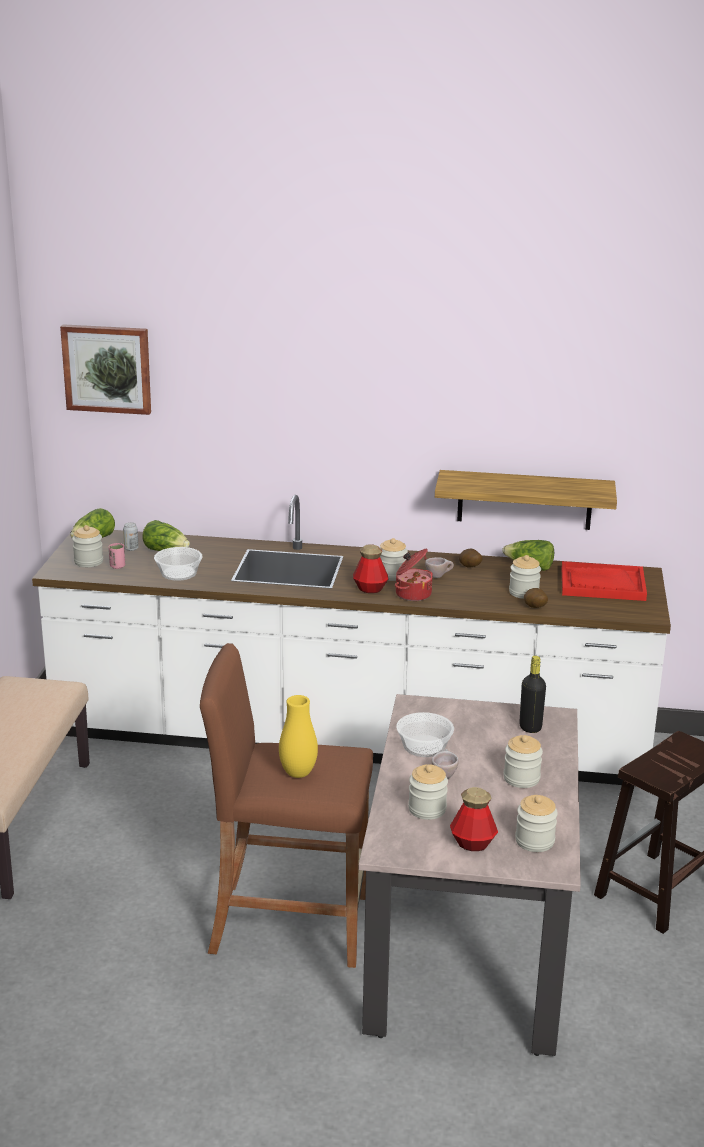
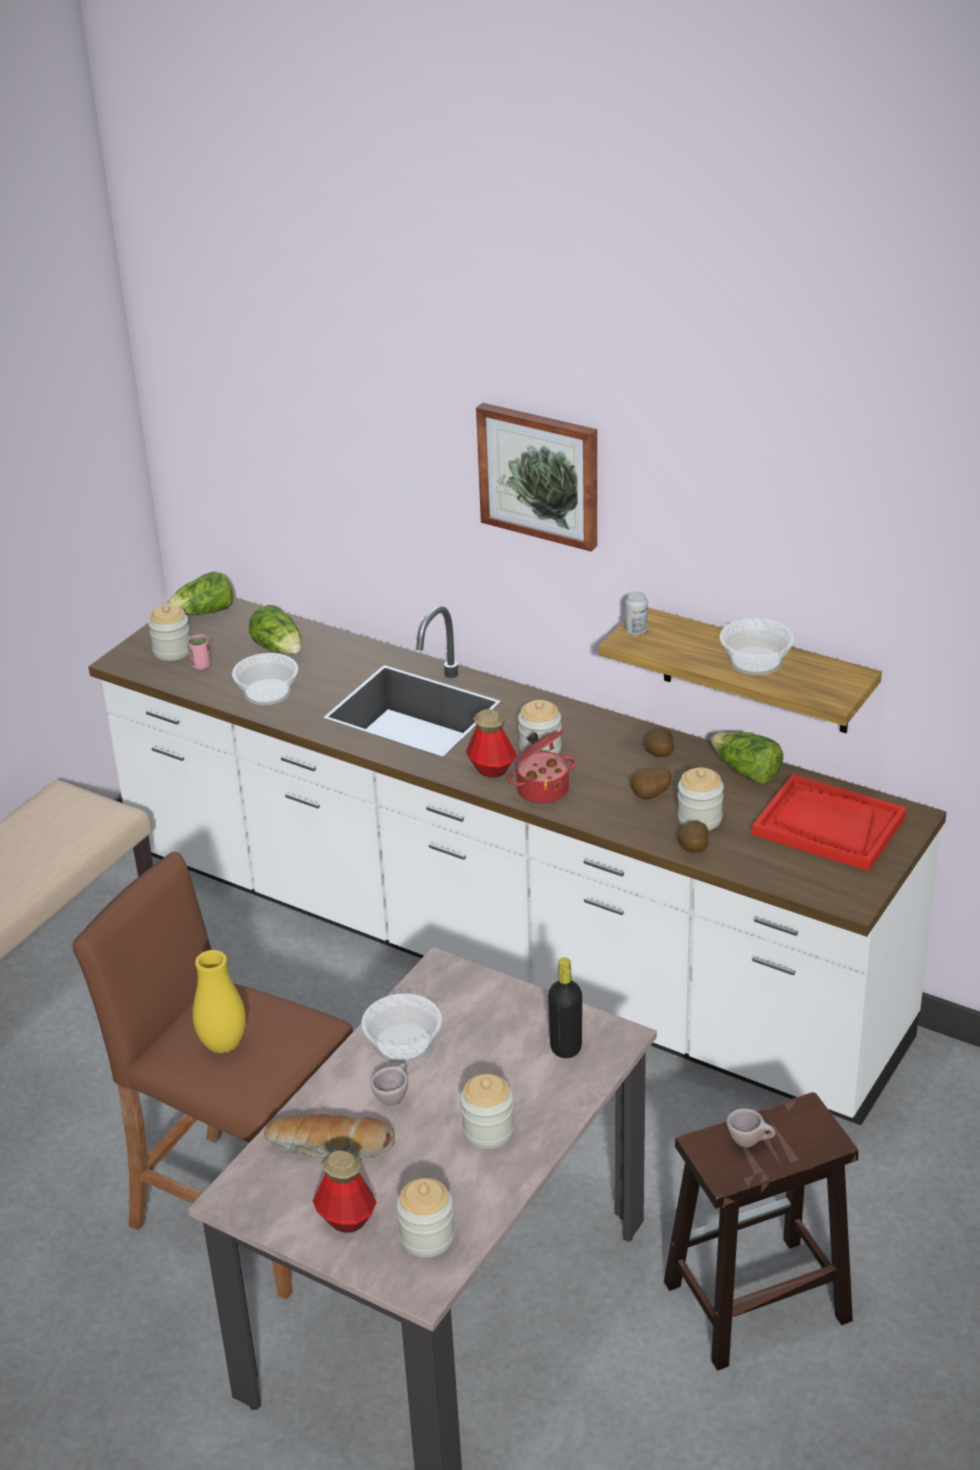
camera: 25 degrees right, 10 degrees up
(107, 368) = (224, 389): picture -> picture (540, 474)
(131, 548) = (239, 637): can -> can (636, 631)
(427, 809) = (330, 1148): jar -> bread
(438, 576) = (603, 764): beige cup -> beige cup (750, 1142)
(483, 587) = (651, 796): none -> potato
(538, 484) = (756, 660): none -> bowl

